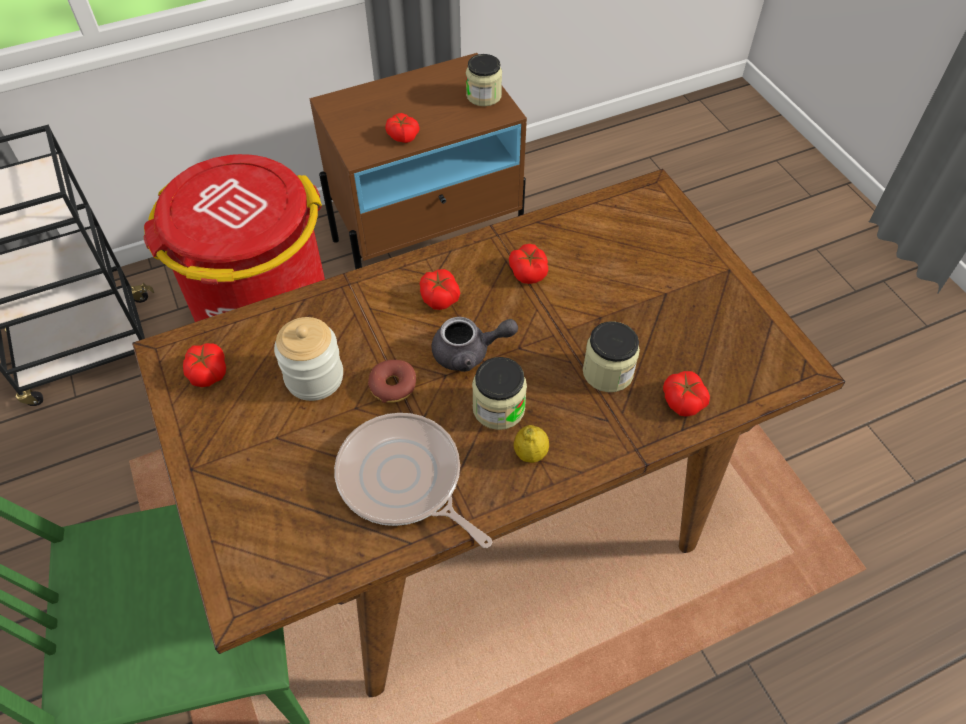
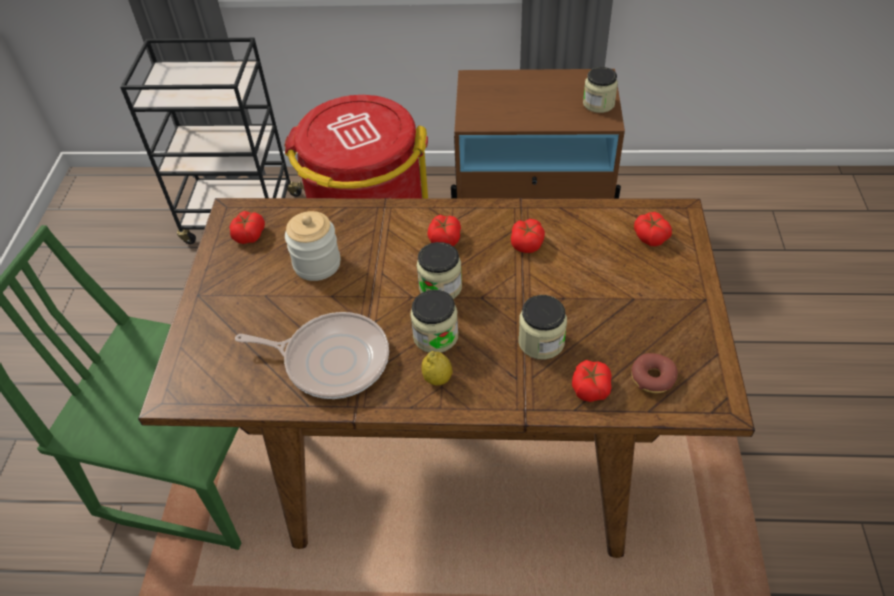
camera: 30 degrees right, 5 degrees down
(393, 386) = (368, 290): donut -> donut (652, 378)
(402, 136) = (512, 117): tomato -> tomato (650, 236)
(404, 480) = (332, 360): frying pan -> frying pan turned 120 degrees clockwise
(469, 353) = (440, 287): grey teapot -> jar

